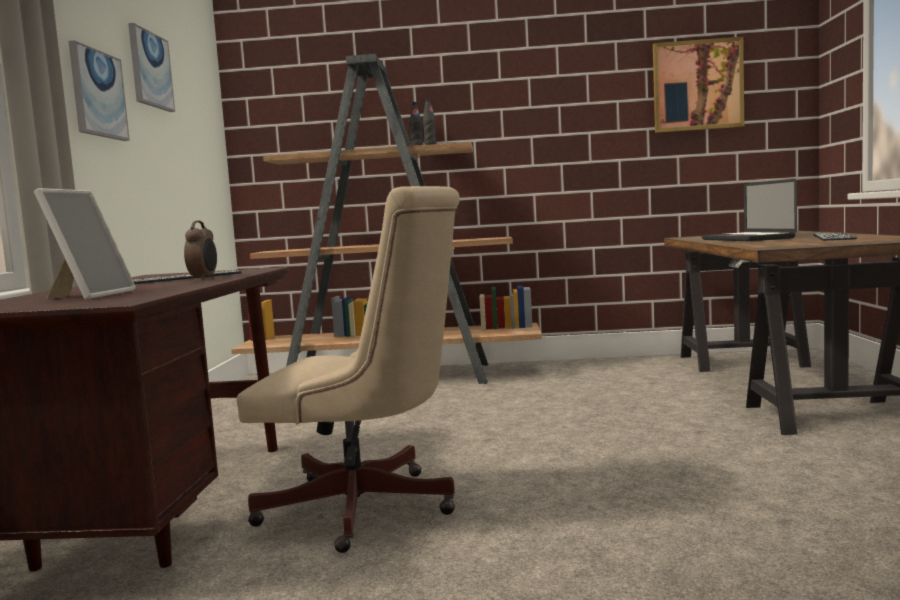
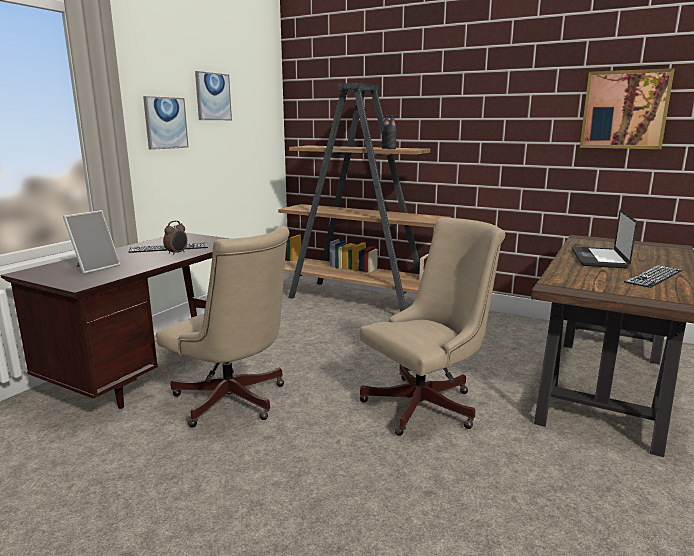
camera: 25 degrees right, 10 degrees up
(641, 447) = (427, 404): none -> beige office chair

